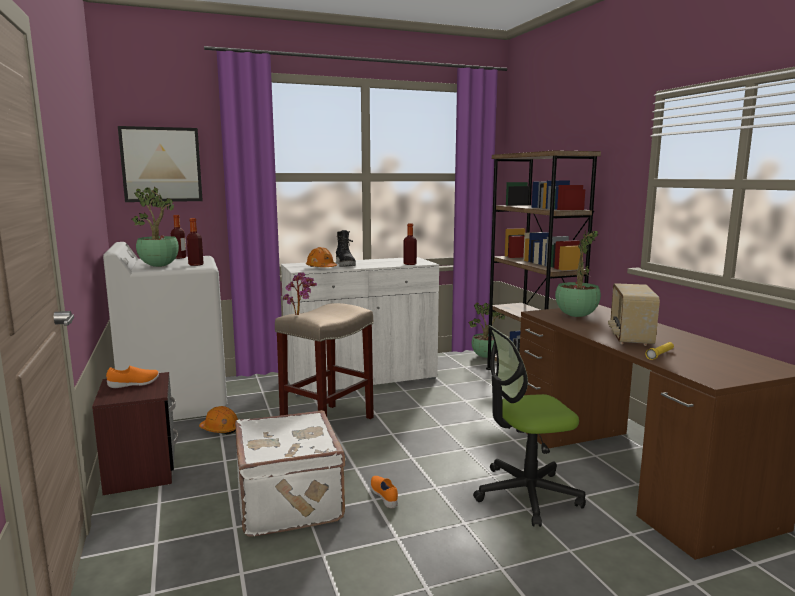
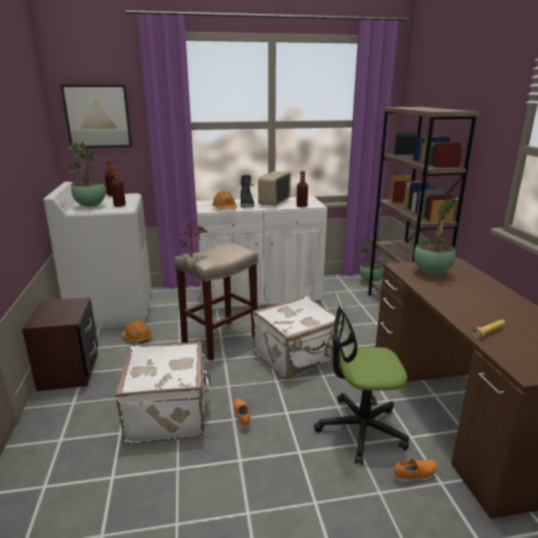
camera: 10 degrees right, 10 degrees up
(134, 384) = (59, 308): orange shoe -> orange shoe (415, 476)
(428, 433) = (297, 357): none -> white suitcase
(629, 337) = (469, 306): radio -> radio (274, 202)

